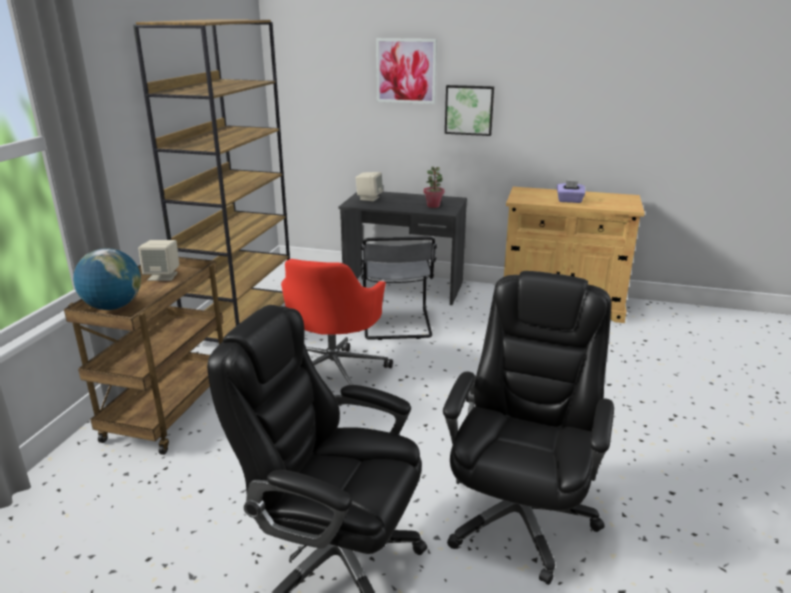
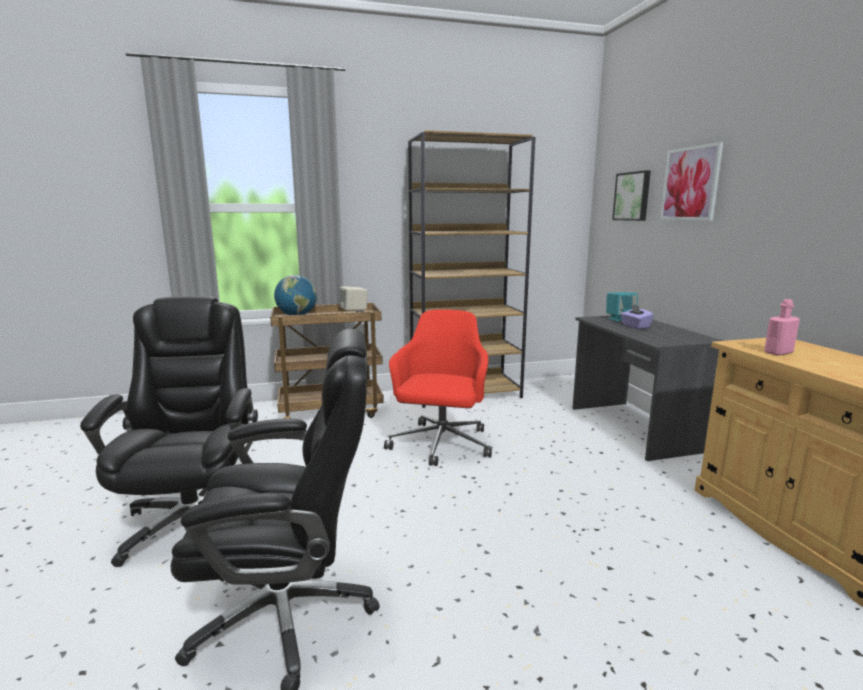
camera: 60 degrees right, 10 degrees down
(334, 372) = (441, 445): red office chair -> red office chair turned 120 degrees clockwise
(369, 198) = (620, 319): beige speaker -> turquoise speaker
(397, 325) = (556, 446): grey chair -> none
(433, 206) = (661, 336): potted plant -> none
(469, 110) = (747, 228): picture -> picture (633, 196)
(545, 200) = (778, 352): none -> pink bottle
(569, 201) = (816, 362): purple tissue box -> purple tissue box (635, 326)

